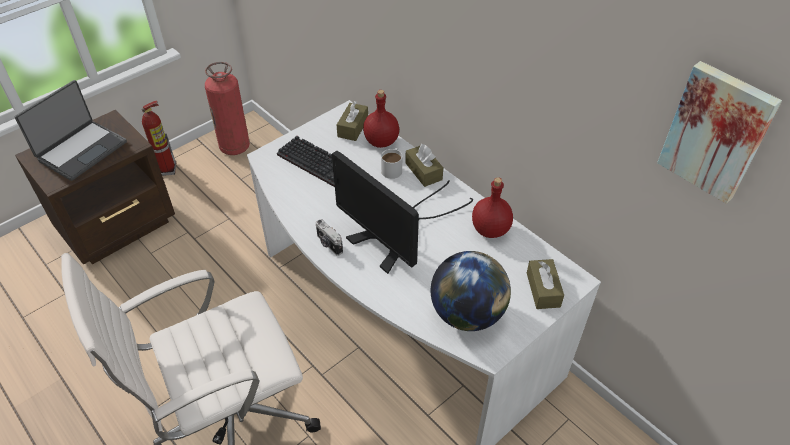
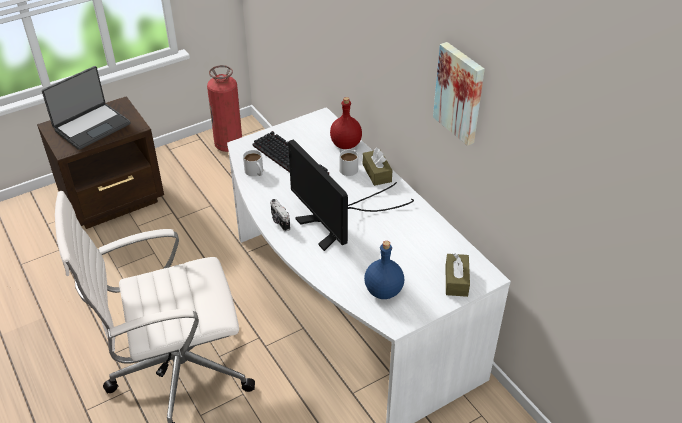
camera: 10 degrees right, 5 degrees down
(167, 169) = (165, 157): fire extinguisher -> none
(287, 187) = (255, 172): none -> white mug
(353, 128) = (323, 130): brown tissue box -> none
(467, 314) = (384, 291): globe -> blue bottle
(490, 230) = (423, 227): red bottle -> none
(717, 131) = (584, 144): picture -> picture (460, 93)

